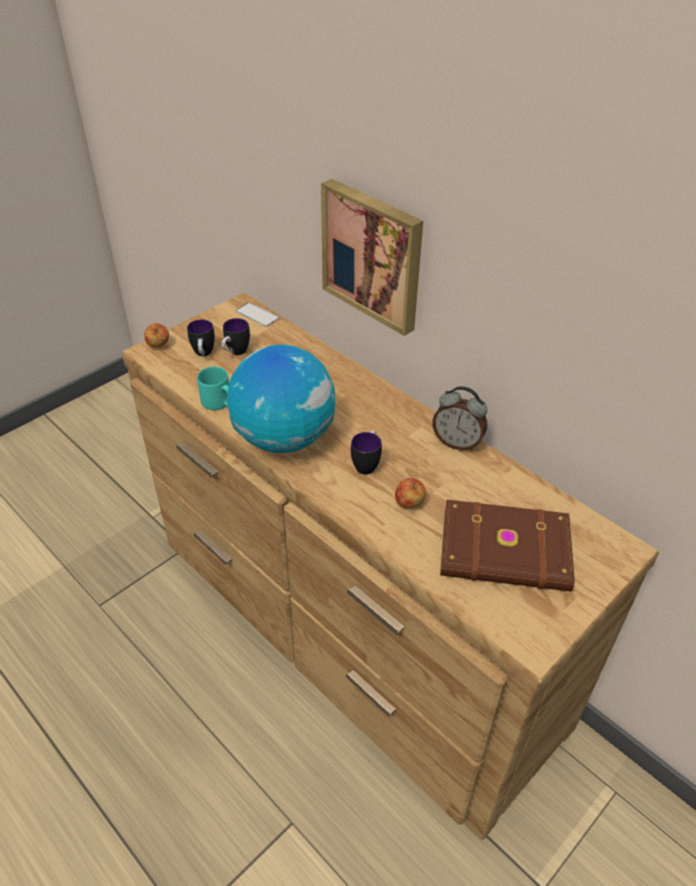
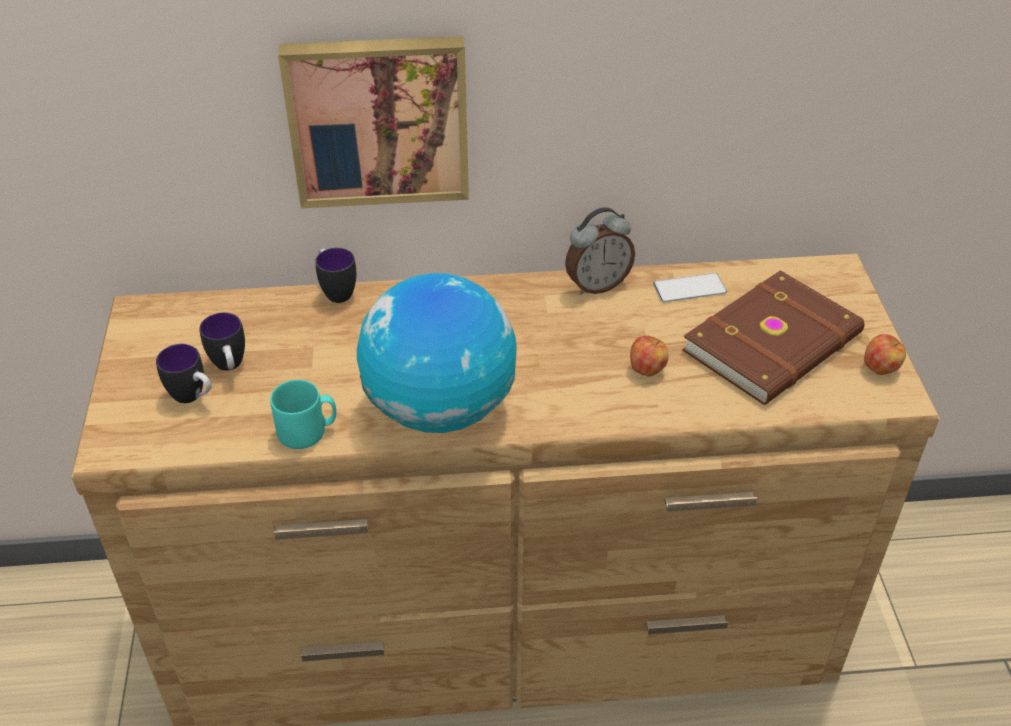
camera: 50 degrees left, 0 degrees up
(158, 345) = (113, 431): apple -> apple (880, 368)
(257, 315) = (180, 309): phone -> phone (689, 288)
(367, 464) = (556, 366): mug -> mug (336, 291)

